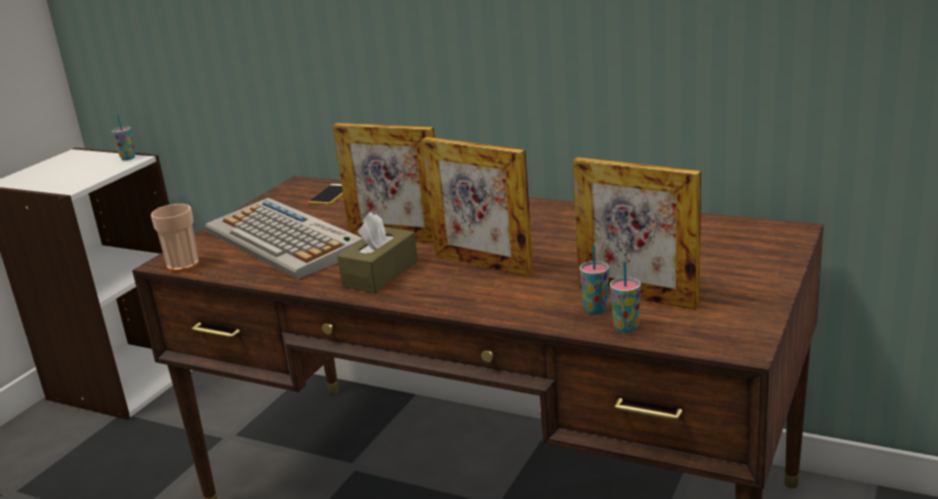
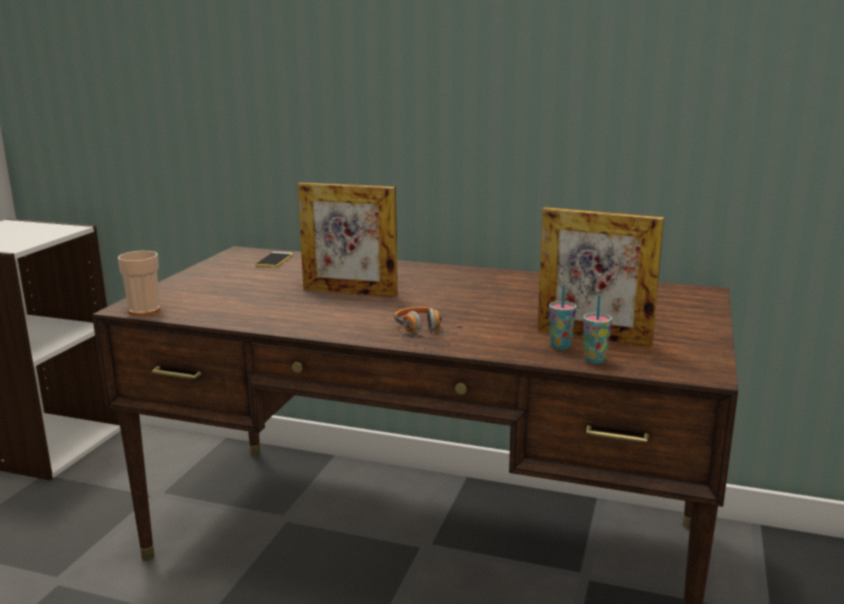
camera: 10 degrees left, 5 degrees down
(128, 158) = (66, 227): cup -> none
(286, 241) = (243, 293): keyboard -> none
(380, 274) = (345, 319): brown tissue box -> none
(455, 292) = (423, 333): none -> headphones
(482, 264) = (440, 312): picture frame -> none

